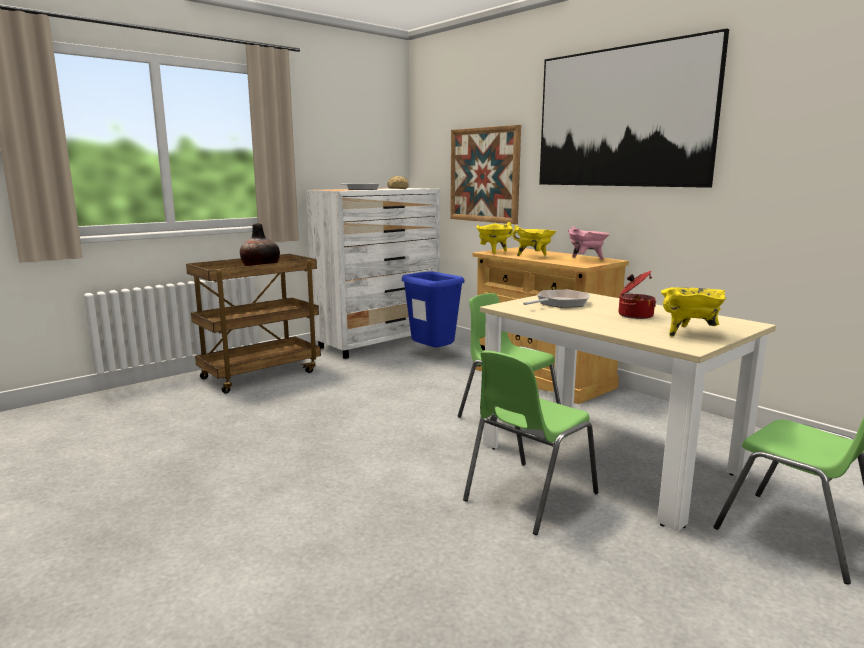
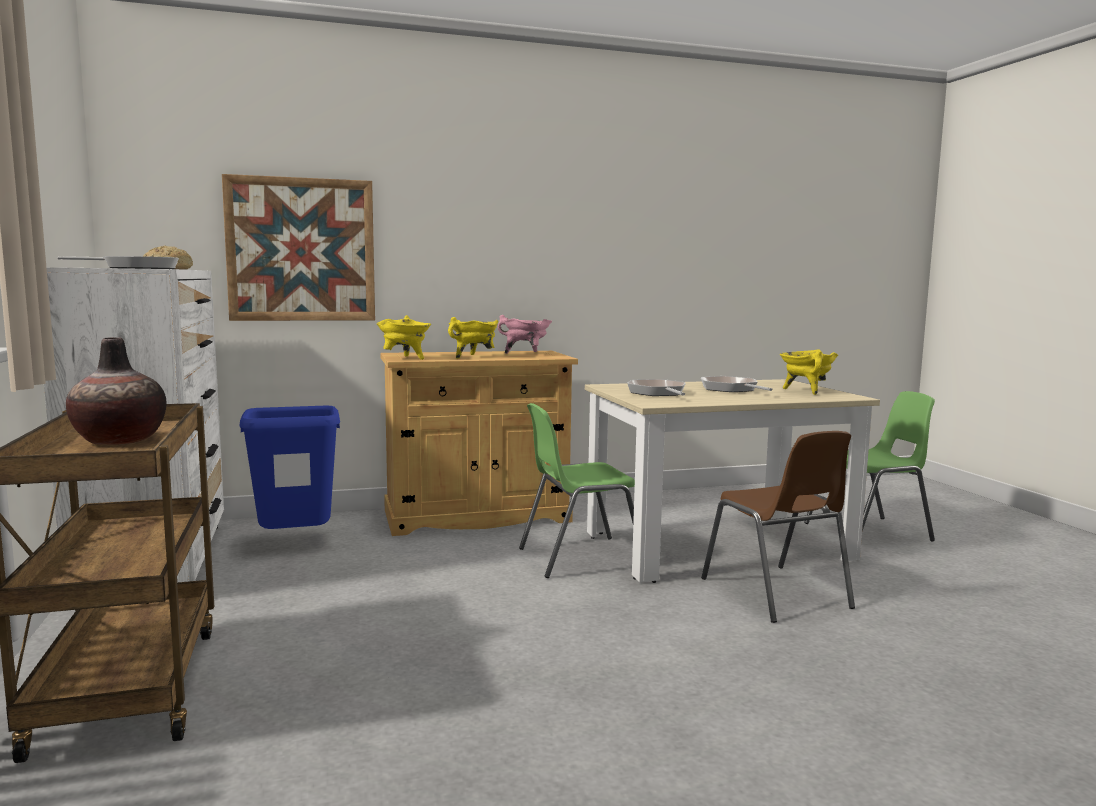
camera: 65 degrees left, 5 degrees down
(528, 497) = (776, 594): green chair -> brown chair
(621, 117) = (526, 189): picture -> none
(634, 315) = (731, 389): cooking pot -> frying pan

